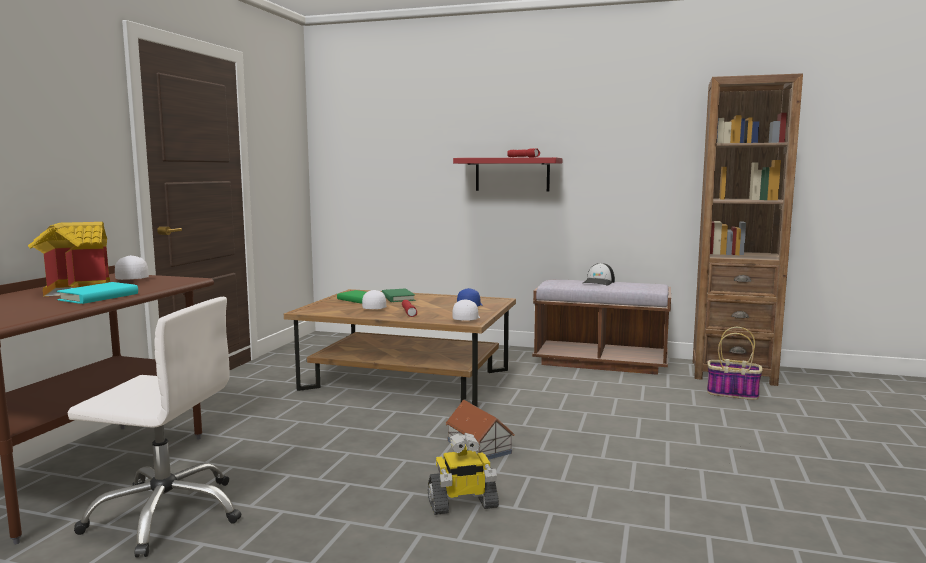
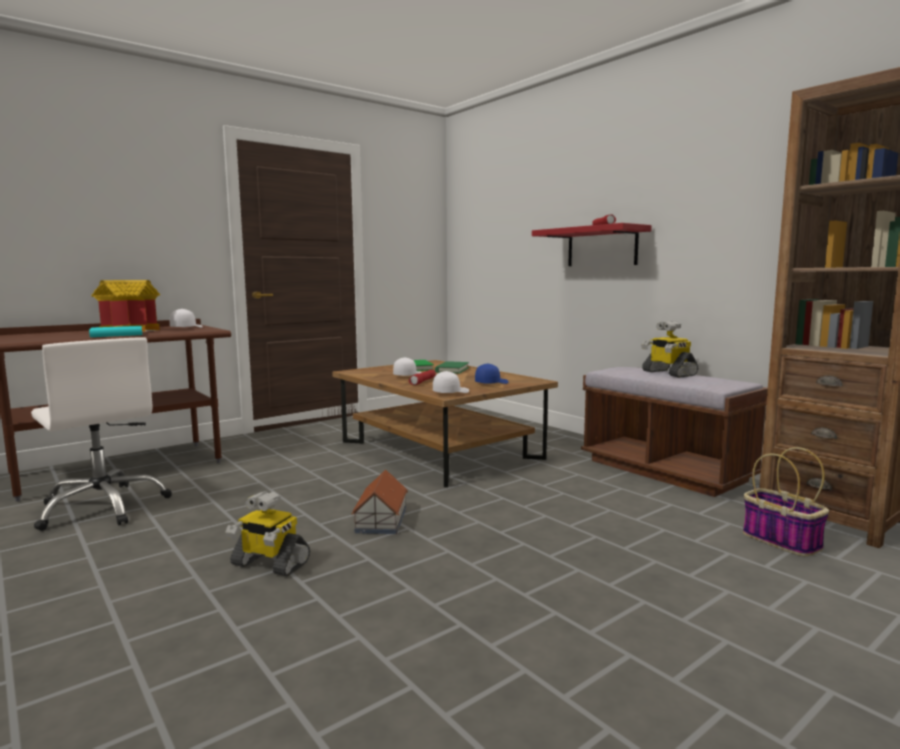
camera: 35 degrees right, 0 degrees up
(599, 282) = (668, 373): cap -> toy robot

